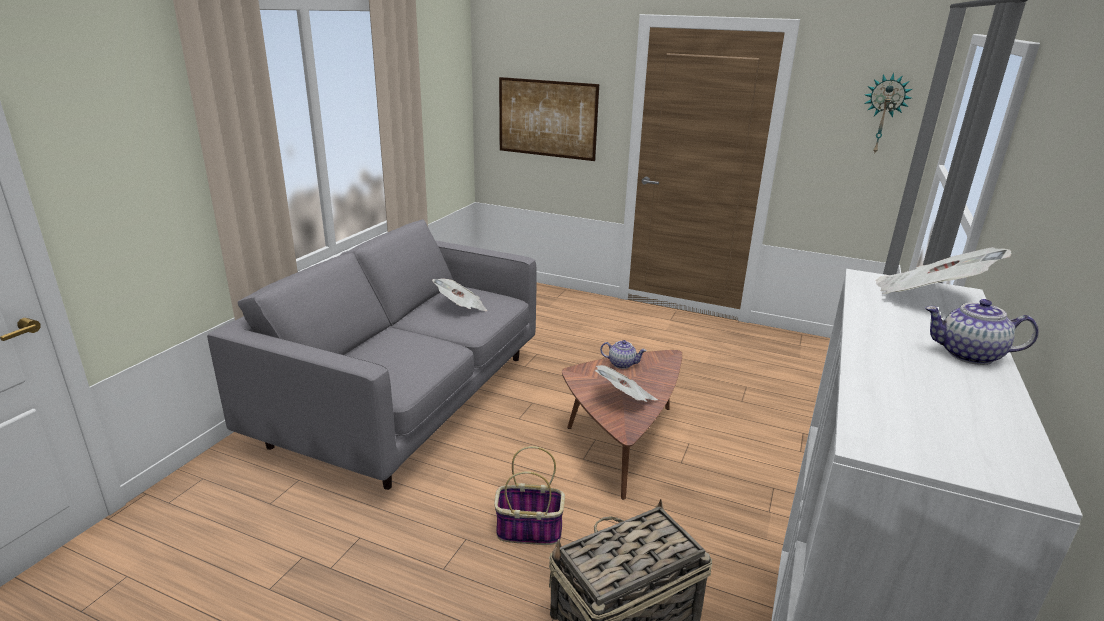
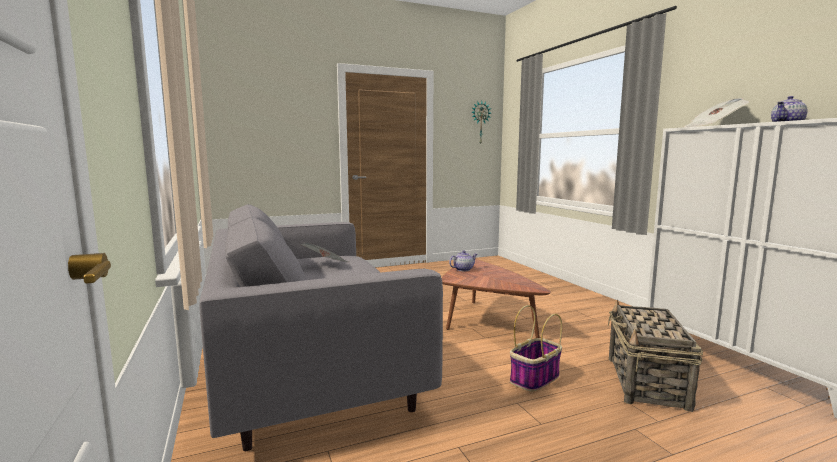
camera: 45 degrees left, 15 degrees down
(547, 118) = (270, 139): picture -> none
(625, 399) = (501, 279): newspaper -> none

